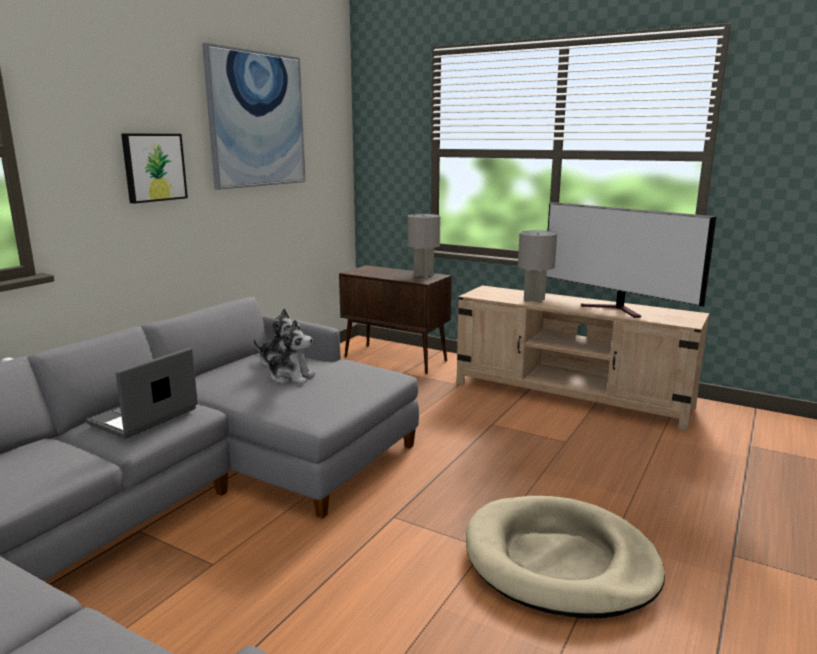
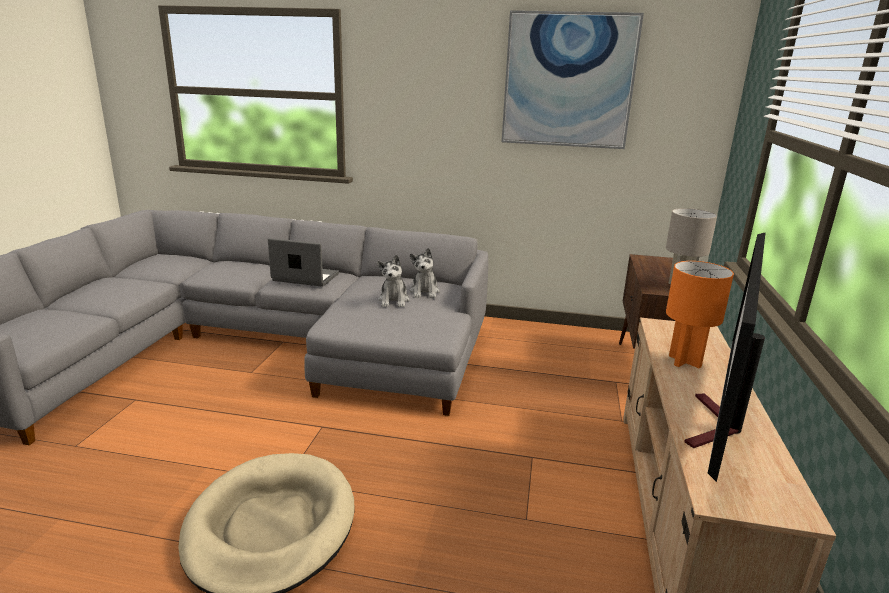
camera: 70 degrees right, 5 degrees up
(153, 167) = (443, 116): picture -> none
(534, 300) = (685, 361): grey table lamp -> orange table lamp

